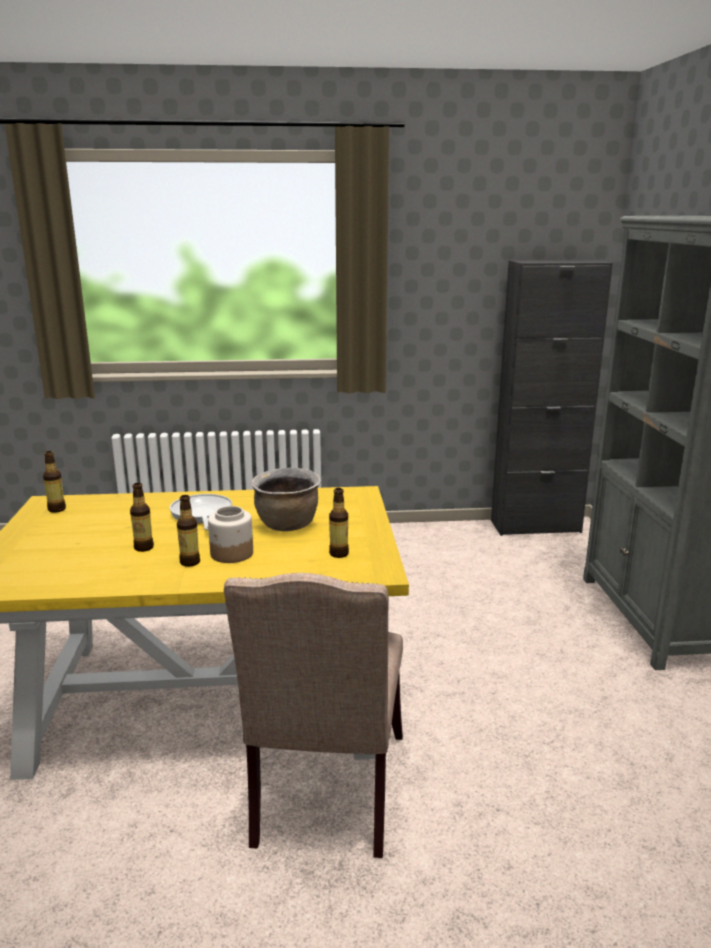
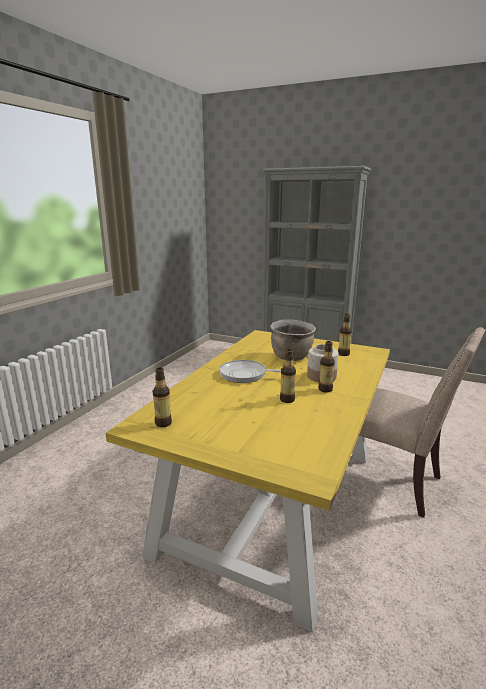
camera: 60 degrees left, 0 degrees up
(535, 526) = (202, 351): black cabinet -> none

